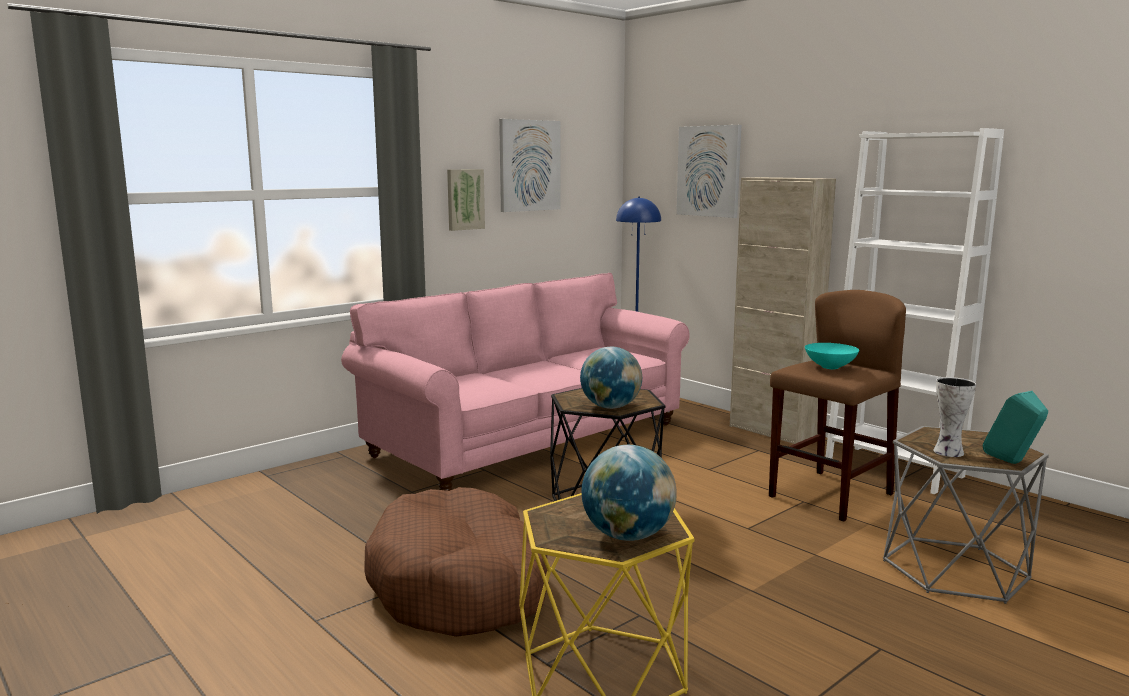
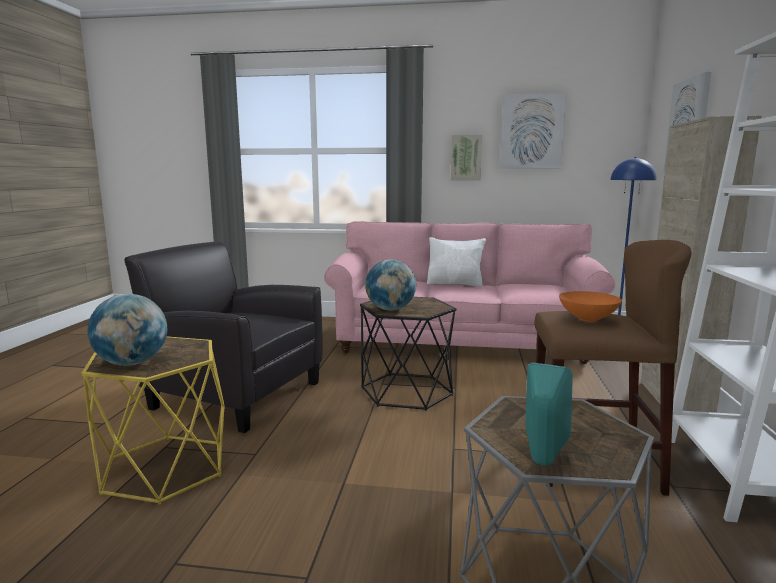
camera: 50 degrees right, 0 degrees up
(460, 586) = (236, 394): brown dog bed -> black armchair
(516, 367) = (455, 284): none -> white pillow
(830, 367) = (587, 319): turquoise bowl -> orange bowl
(947, 452) = (511, 424): vase -> none

